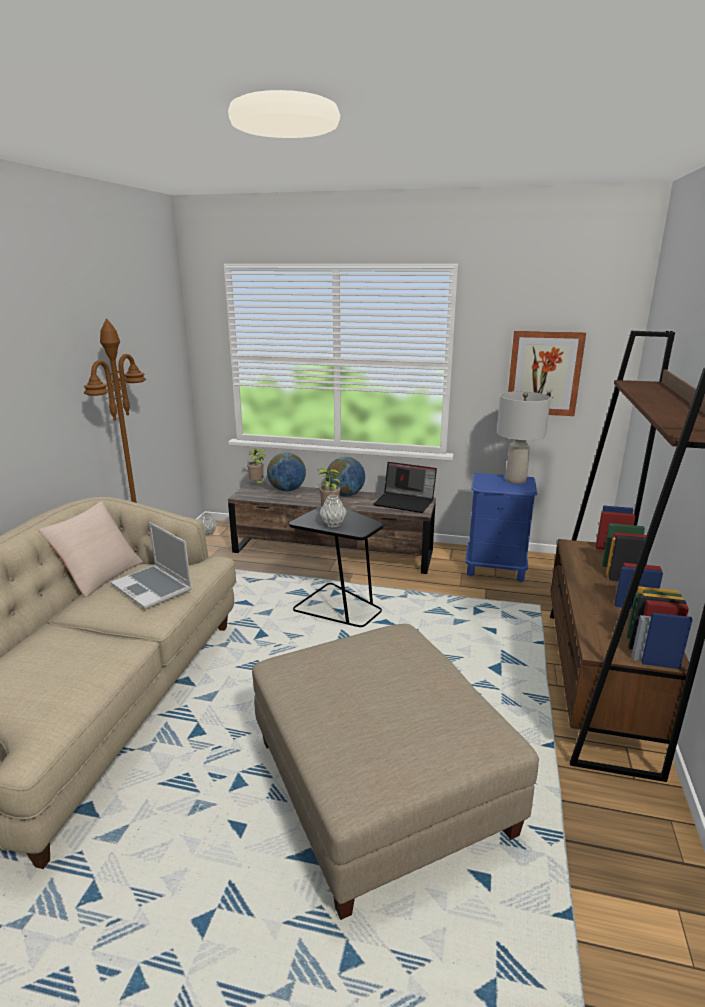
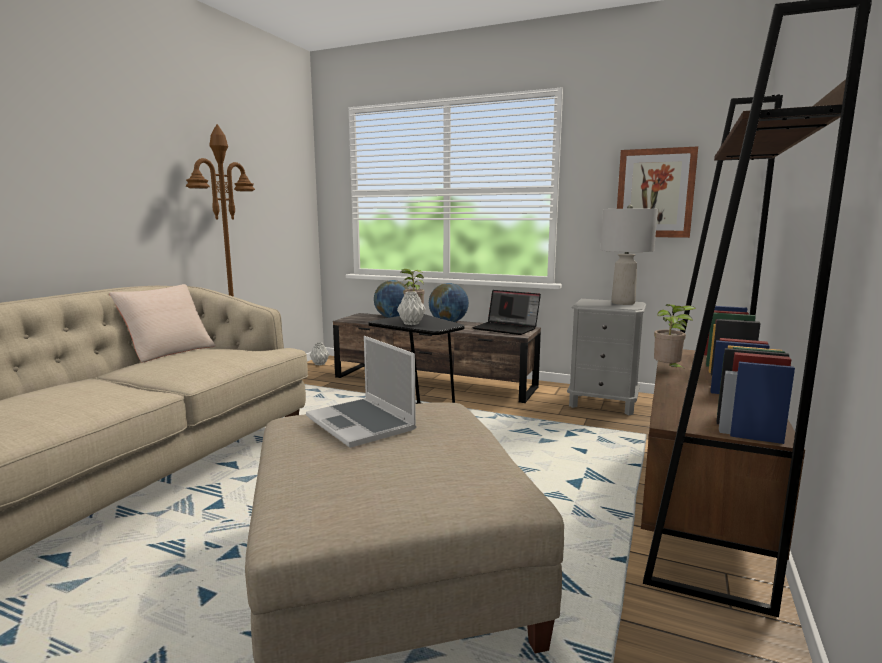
camera: 10 degrees right, 10 degrees down
(153, 588) = (207, 358): laptop -> laptop (362, 424)
(257, 484) = (367, 314): potted plant -> potted plant (668, 370)
(495, 569) = (603, 403): blue nightstand -> grey nightstand

